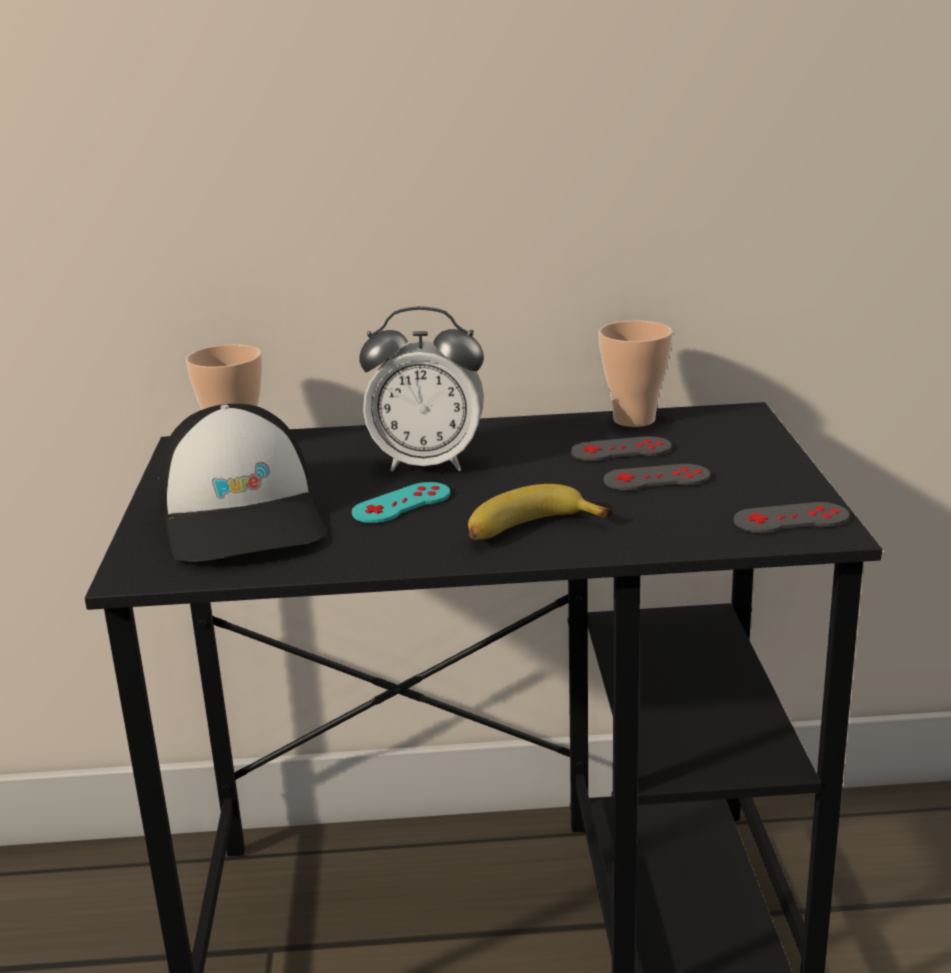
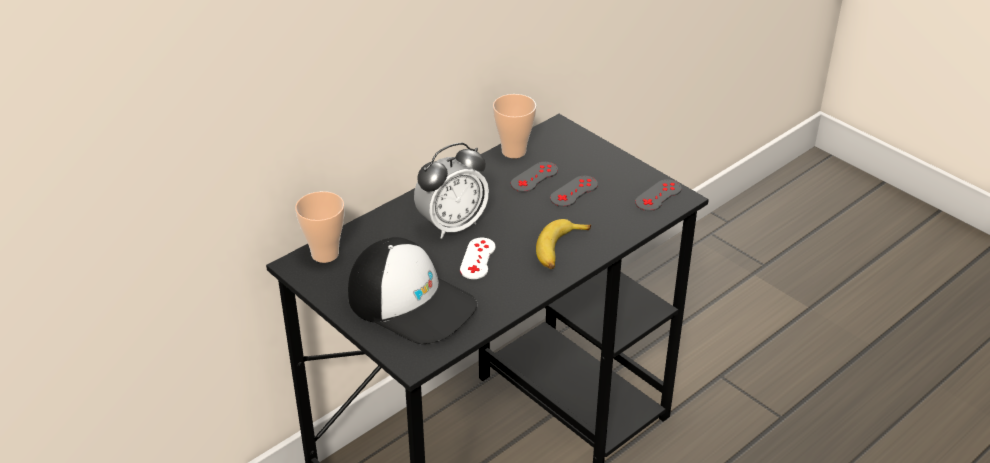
camera: 40 degrees left, 15 degrees up
(401, 503) = (477, 258): turquoise game controller -> white game controller

